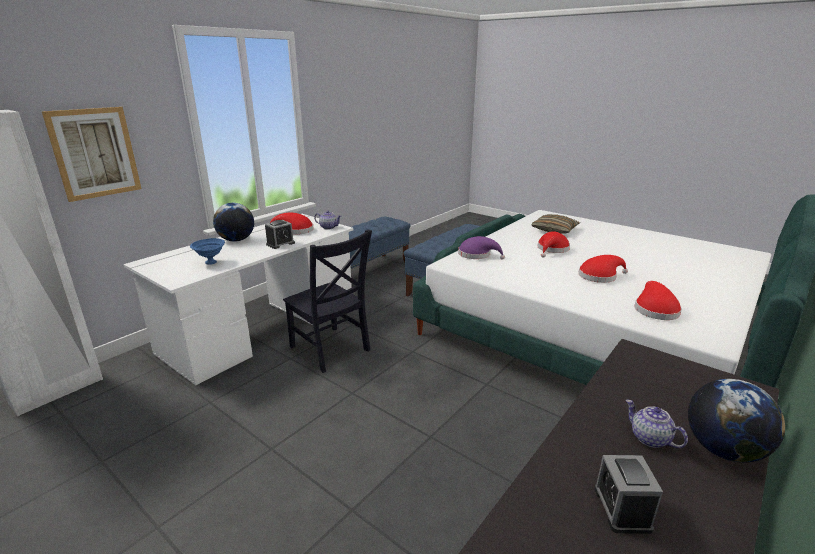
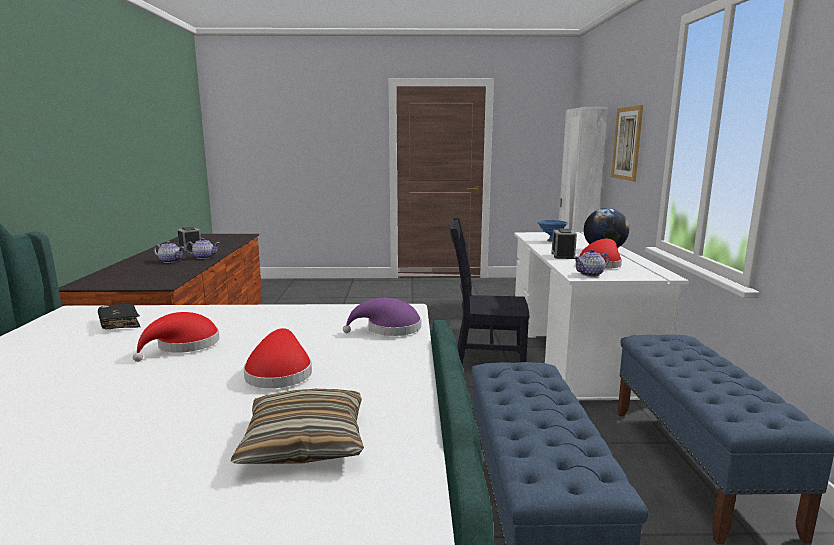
camera: 140 degrees right, 10 degrees down
(589, 434) = (204, 257): none -> teapot
(654, 309) = (119, 323): red hat -> black book
(723, 449) = (129, 265): globe -> none

